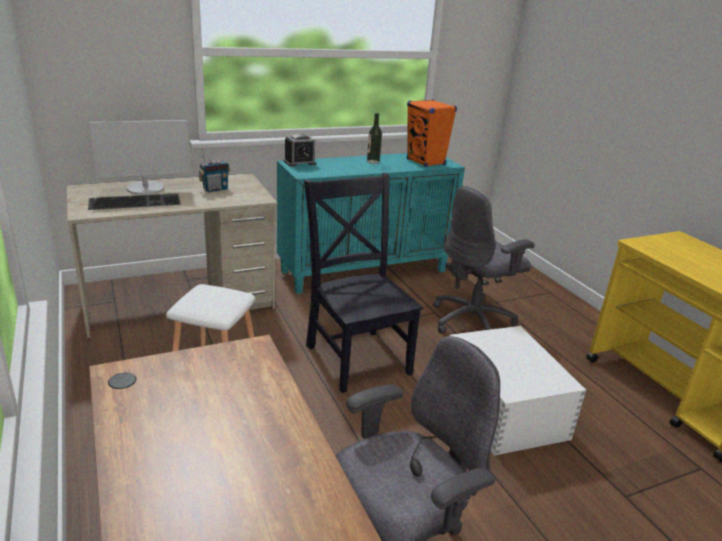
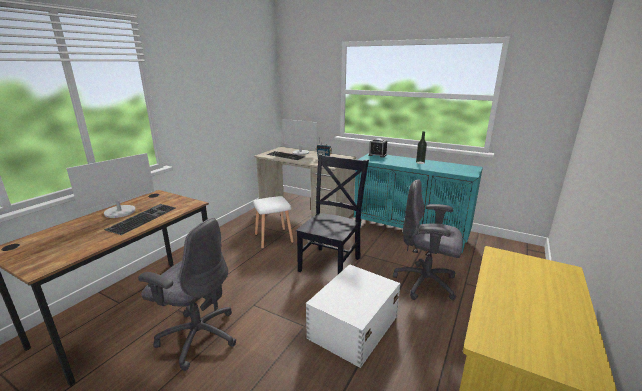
camera: 55 degrees right, 5 degrees down
(164, 445) = (120, 212): none -> monitor
(250, 422) = (142, 218): none -> keyboard
(426, 162) = (456, 169): orange speaker -> none

